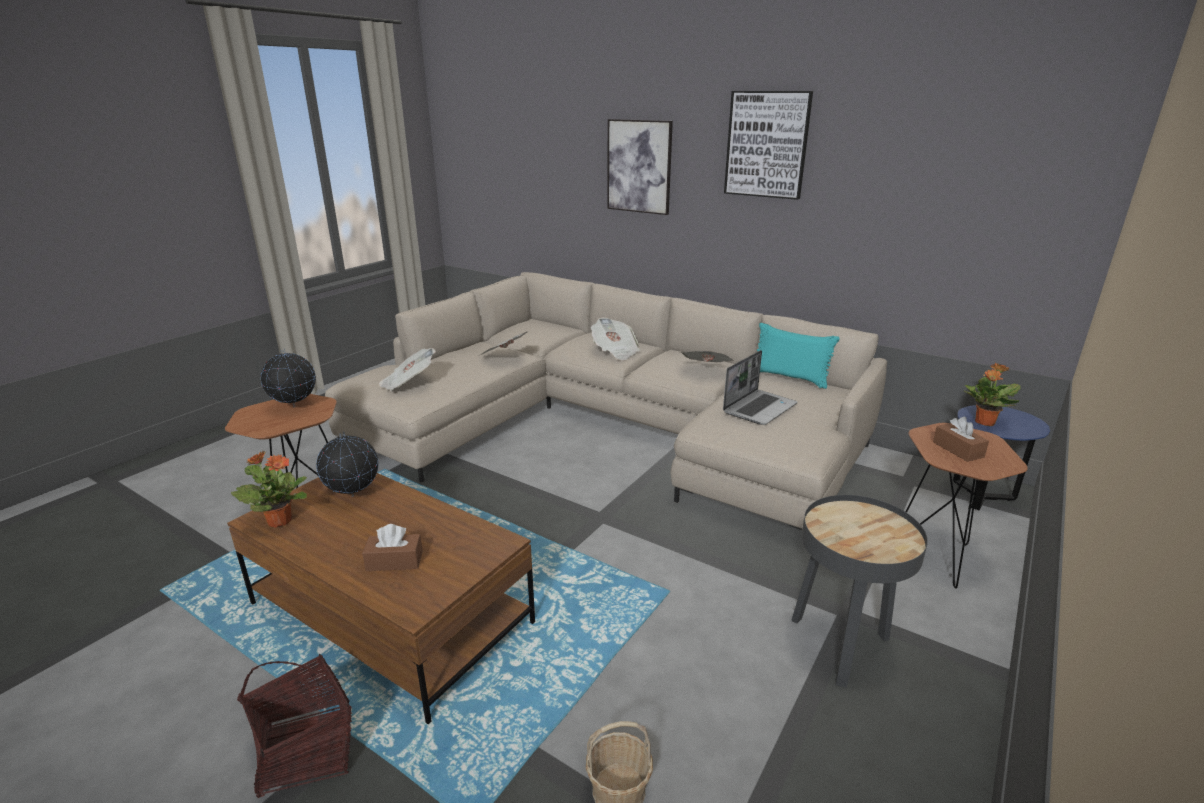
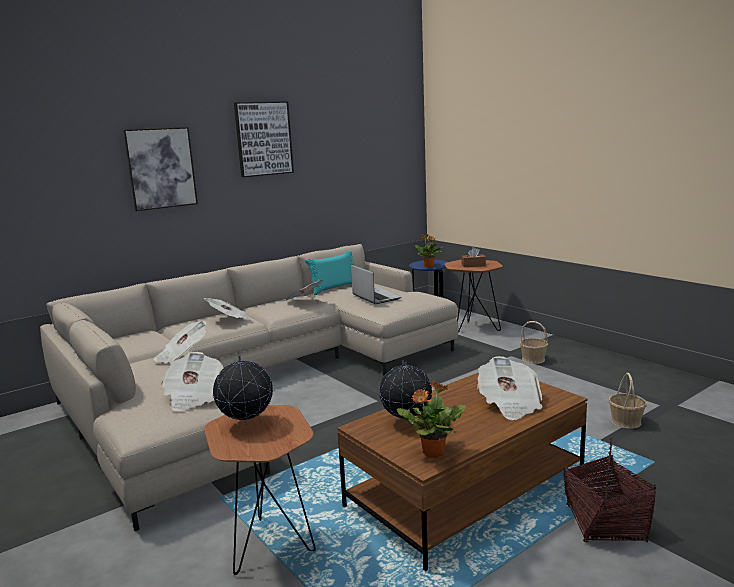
camera: 70 degrees left, 10 degrees down
(394, 561) = (509, 404): brown tissue box -> newspaper
(839, 646) = (533, 359): black side table -> basket

